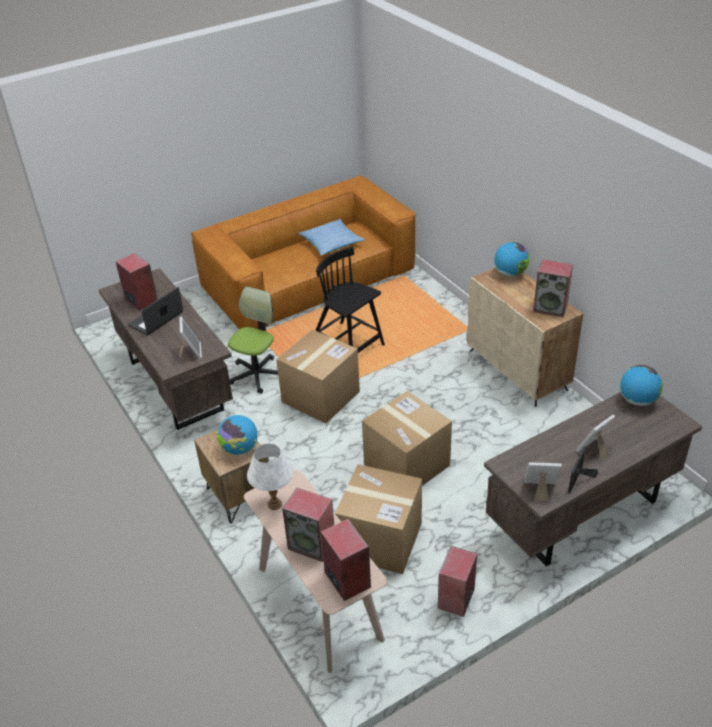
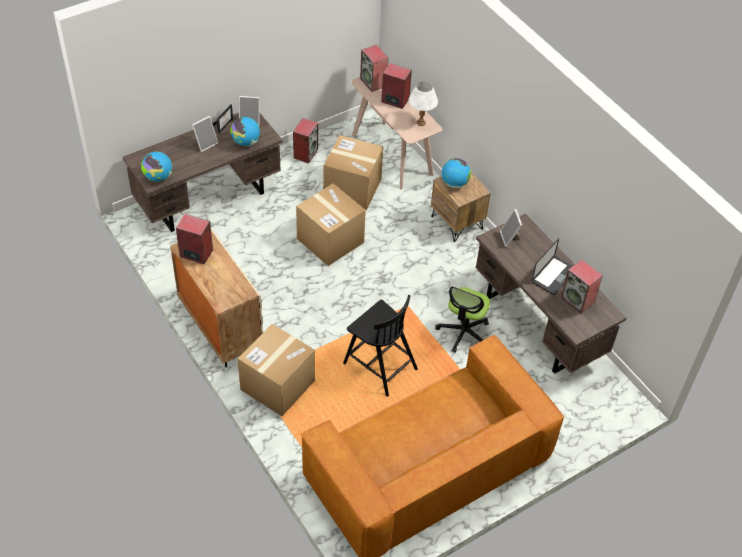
camera: 175 degrees right, 10 degrees up
(320, 397) = (402, 306): cardboard box -> cardboard box (277, 385)
(331, 243) = (402, 444): pillow -> none
(510, 273) = (220, 297): globe -> globe (245, 142)

